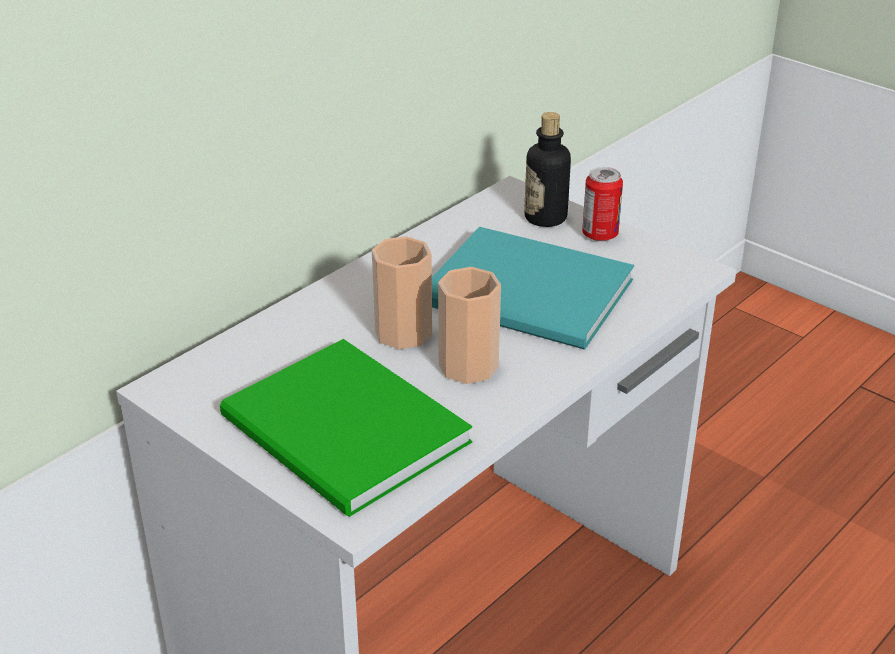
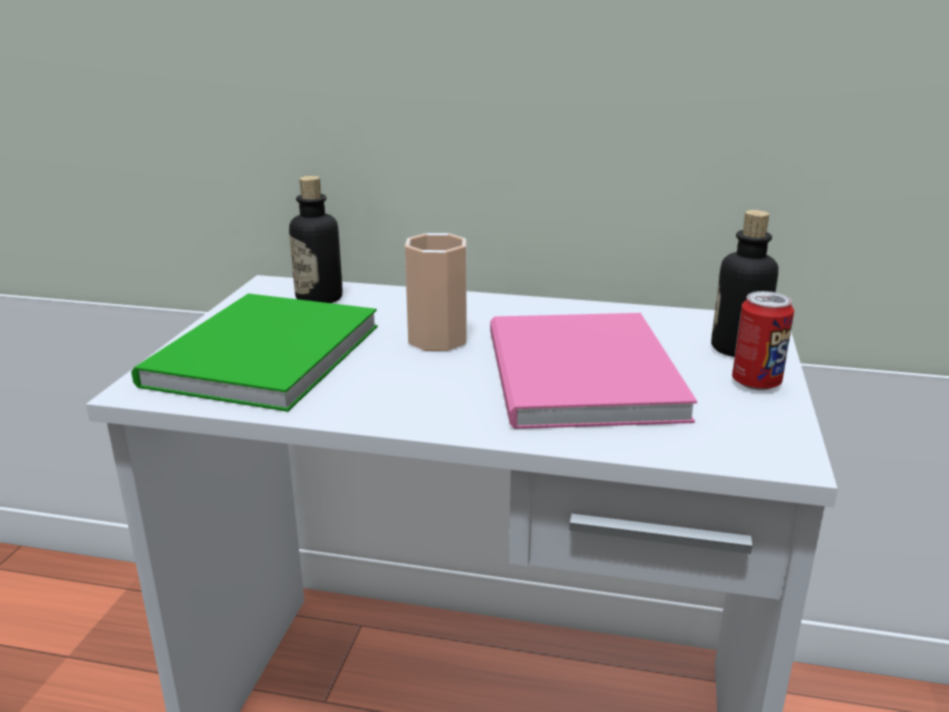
camera: 60 degrees right, 10 degrees down
(237, 367) = (319, 298): none -> bottle
(468, 366) = (415, 379): cup -> none
(531, 296) = (577, 377): turquoise book -> pink book

